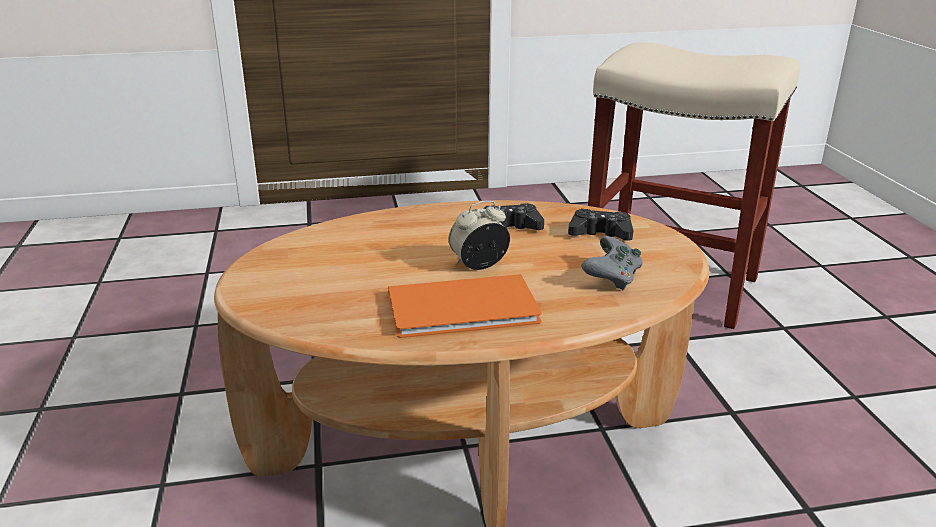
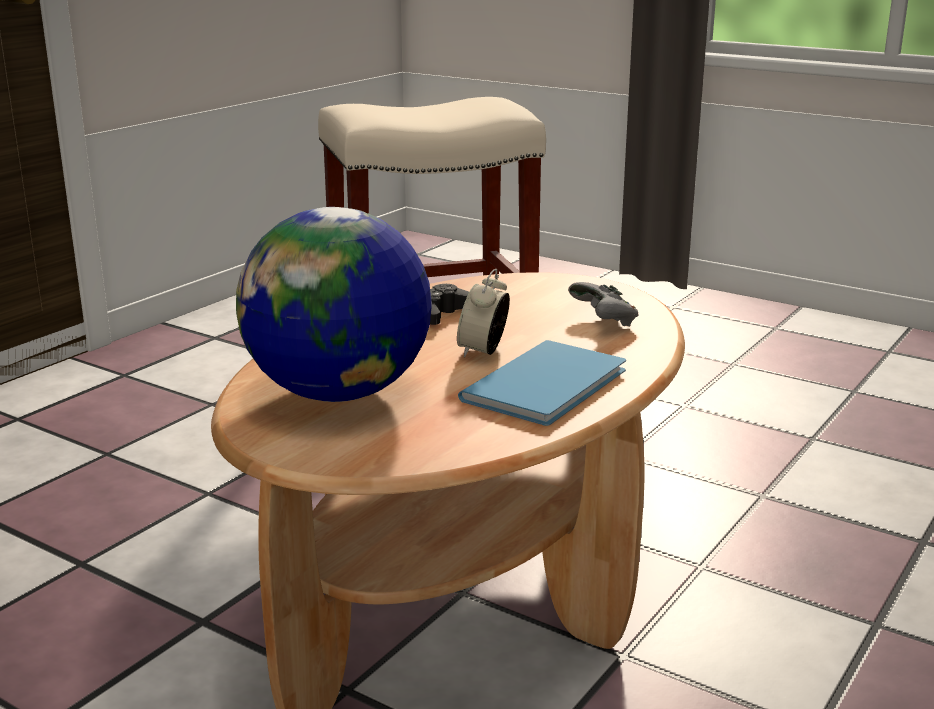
camera: 45 degrees left, 5 degrees down
(340, 257) = (339, 393): none -> globe
(467, 309) = (551, 384): orange book -> blue book
(600, 233) = (523, 294): black game controller -> none

